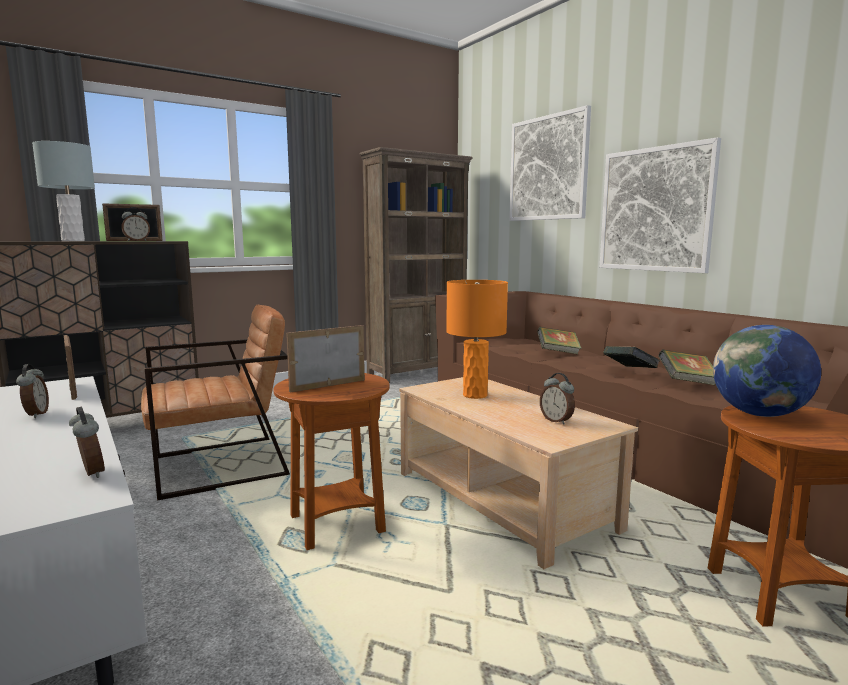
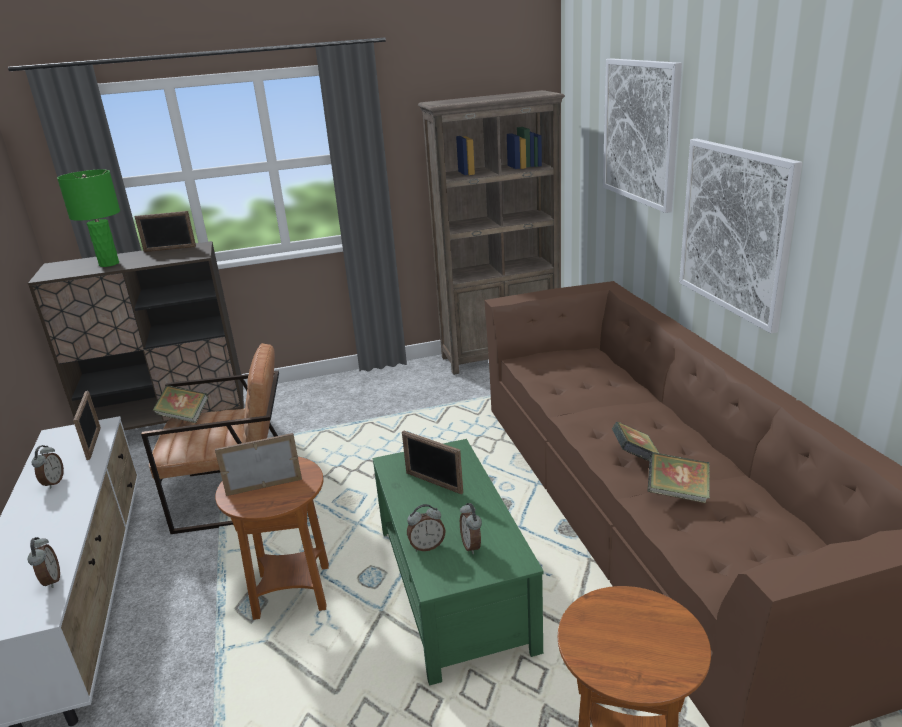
camera: 20 degrees right, 15 degrees up
(73, 241) = (109, 264): grey table lamp -> green table lamp
(136, 241) = (164, 260): alarm clock -> alarm clock (427, 546)
(475, 395) = (433, 483): orange table lamp -> picture frame
(503, 500) = (455, 587): beige coffee table -> green coffee table
(558, 353) = (595, 398): book -> book (184, 416)
(759, 414) = (607, 613): globe -> none

